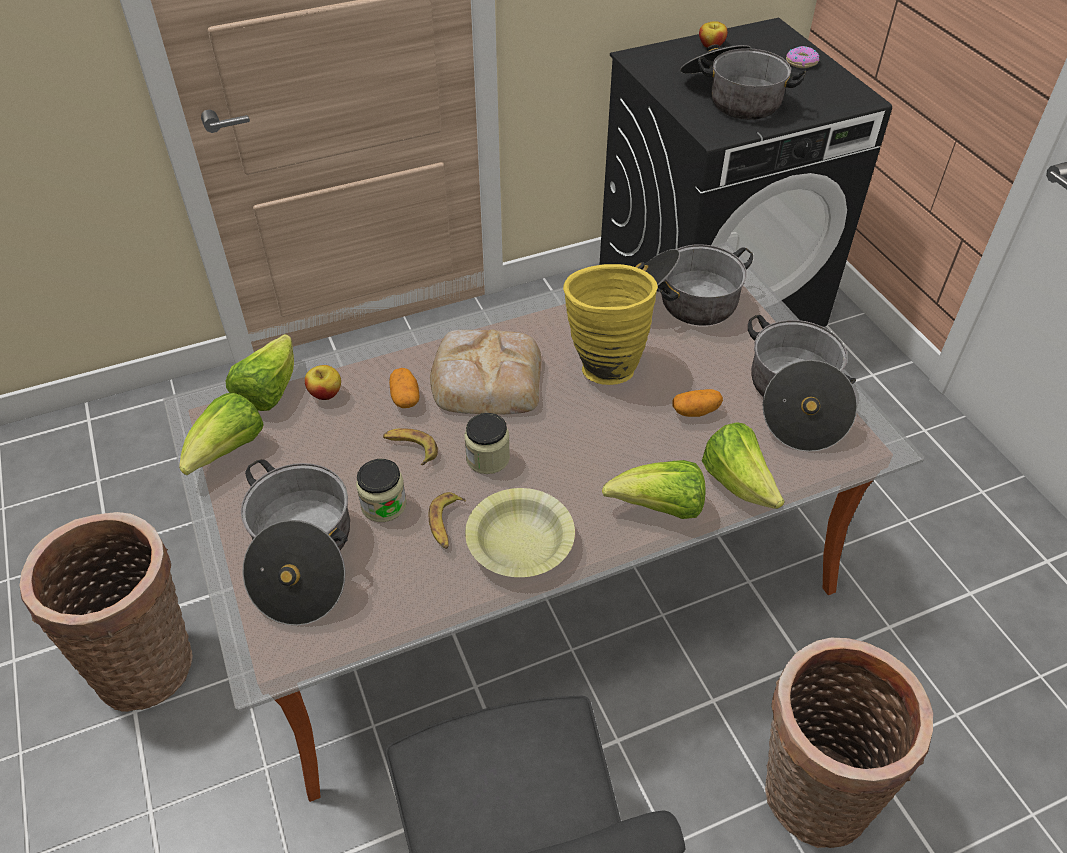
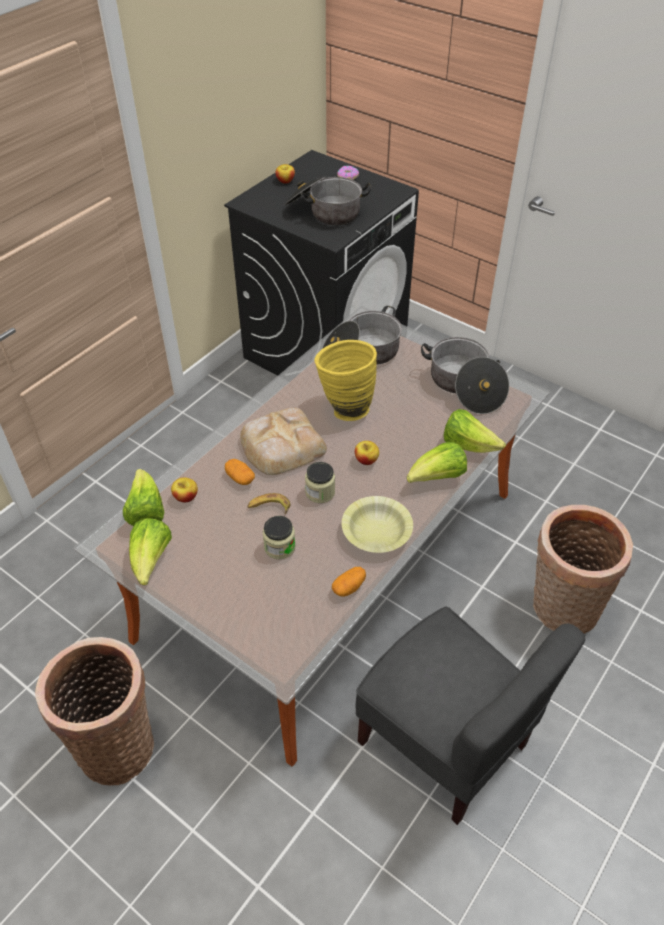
camera: 30 degrees left, 0 degrees up
(302, 556) = (254, 599): cooking pot -> none
(446, 524) = (326, 541): banana -> none
(580, 442) = (366, 460): none -> apple
(695, 411) = (417, 414): potato -> potato (349, 587)

